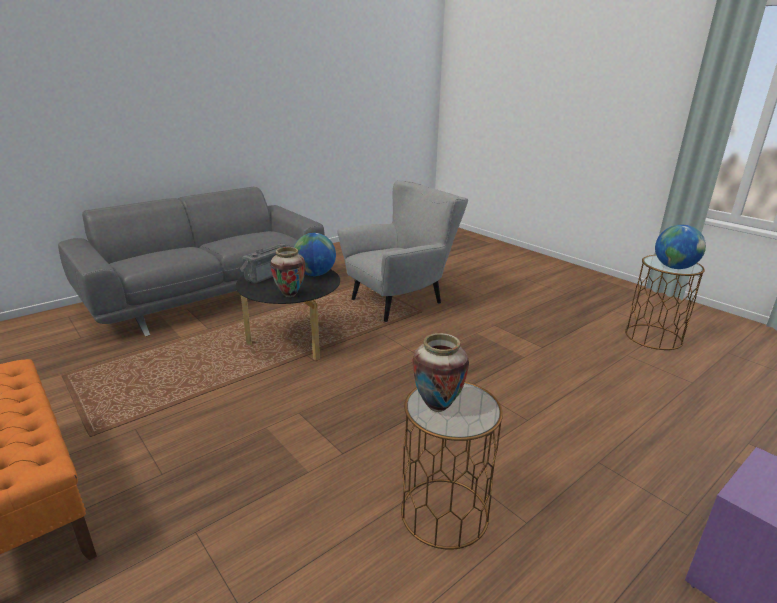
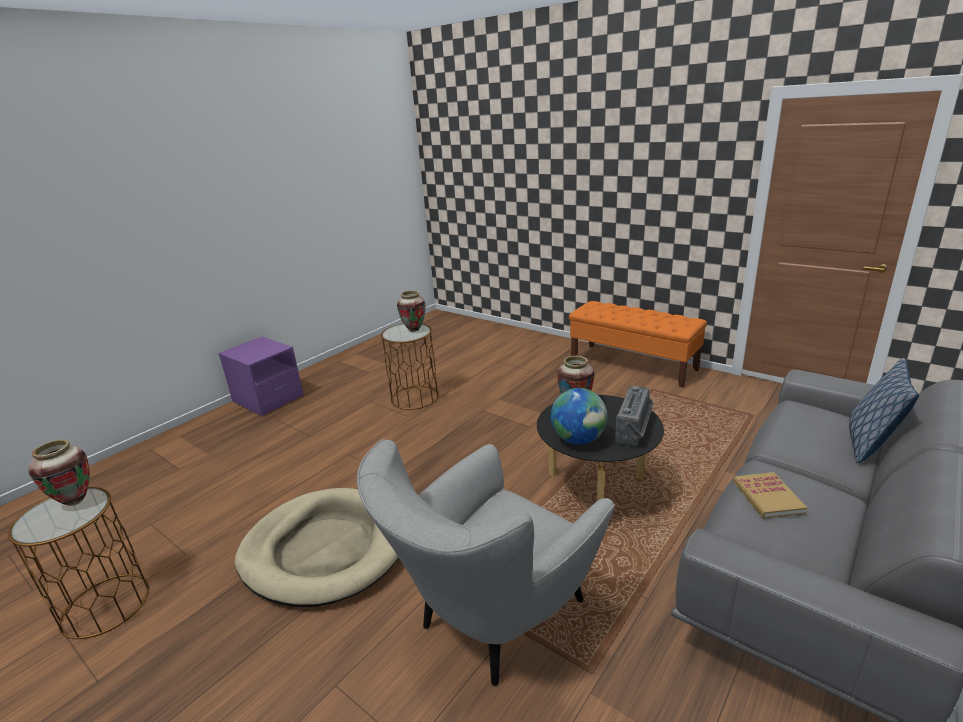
camera: 170 degrees right, 0 degrees up
(144, 253) = (869, 443): none -> pillow
(251, 239) = (767, 497): none -> book
(512, 341) = (325, 549): none -> beige dog bed
(674, 267) = (75, 501): globe -> vase

